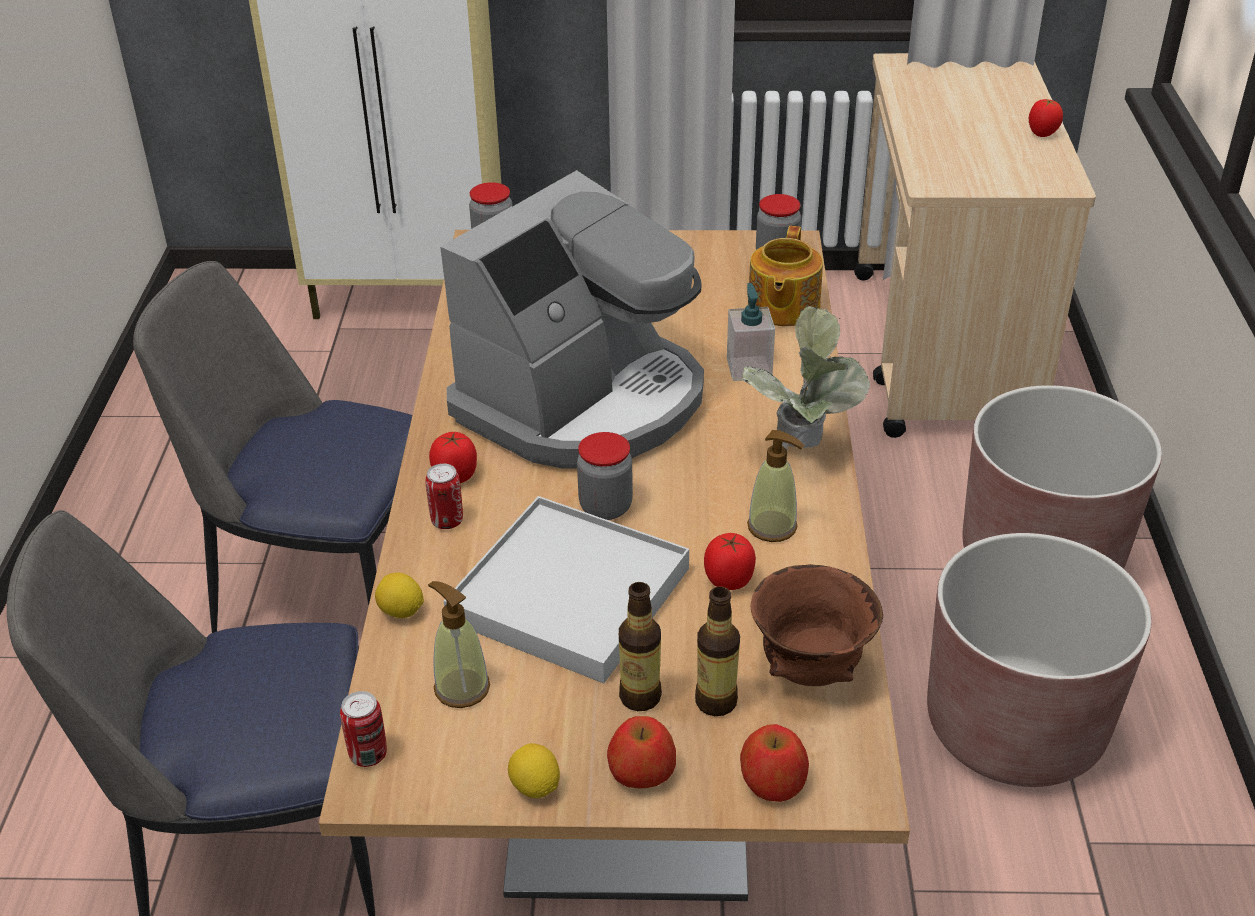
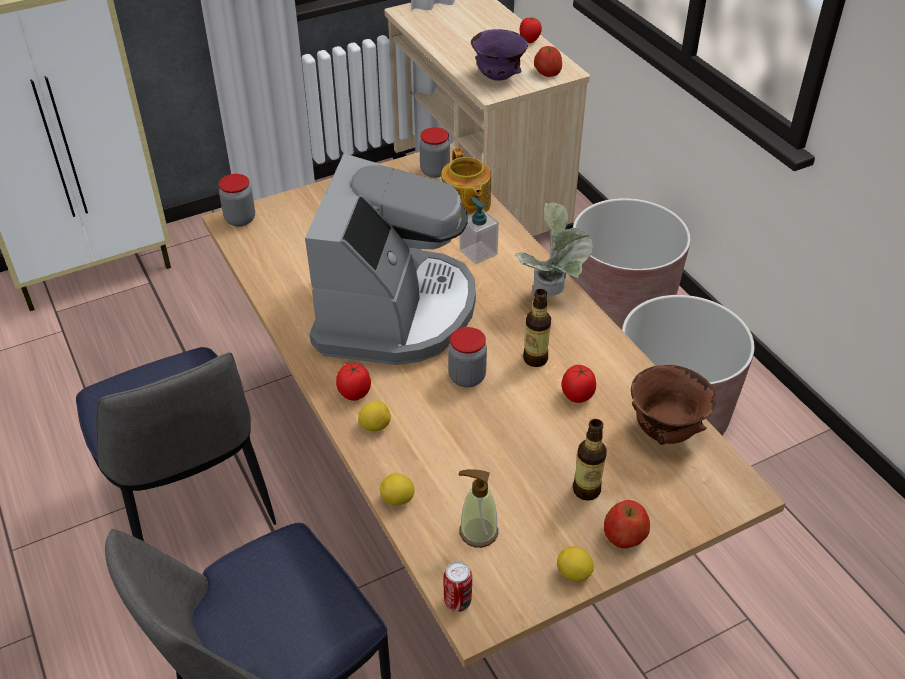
camera: 30 degrees left, 5 degrees up
(326, 591) = (192, 507): chair -> chair turned 105 degrees counterclockwise
(447, 521) = (375, 426): can -> lemon
(569, 594) = (492, 443): white tray -> none
(716, 702) = (630, 474): bottle -> bottle (535, 359)
(772, 527) = (574, 351): soap dispenser -> none
(773, 781) = (697, 507): apple -> apple (547, 72)
(958, 168) = (499, 78): none -> purple bowl

